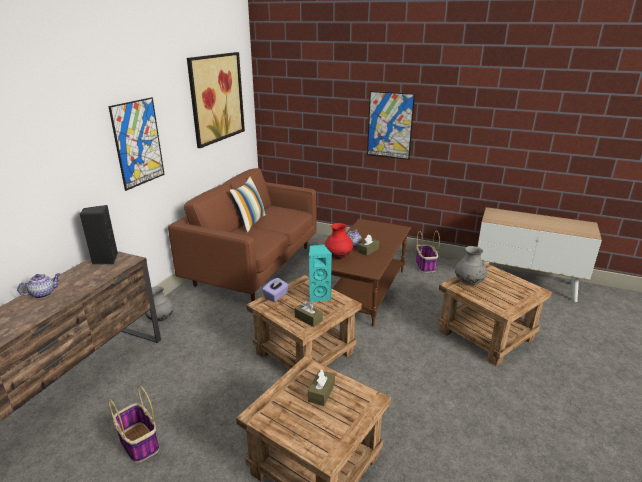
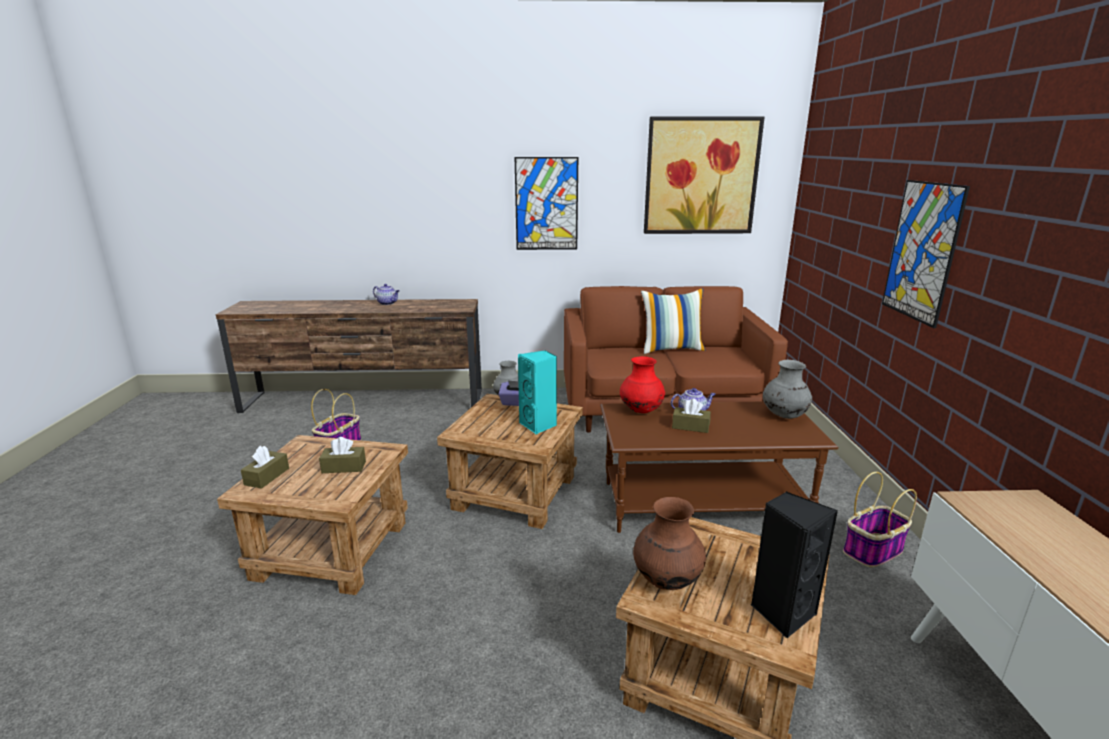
camera: 65 degrees right, 5 degrees down
(105, 259) = (456, 303): black speaker -> black speaker (781, 612)
(308, 319) = (481, 430): brown tissue box -> brown tissue box (267, 476)
(468, 283) = (711, 542): grey vase -> grey vase (784, 415)
(492, 302) = (666, 580): none -> brown vase

